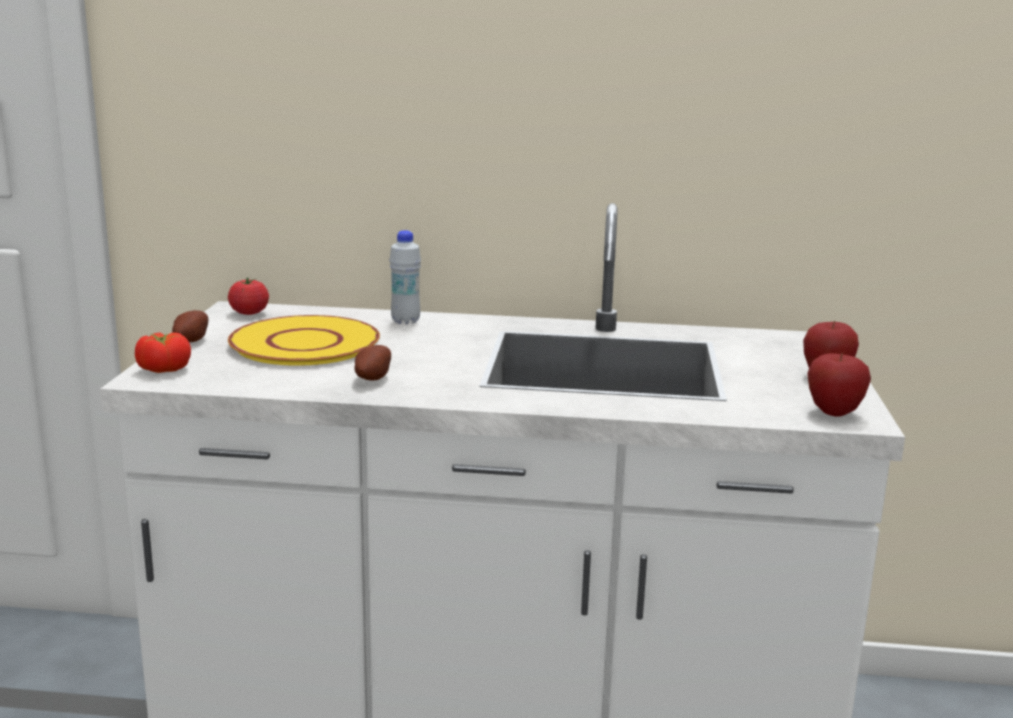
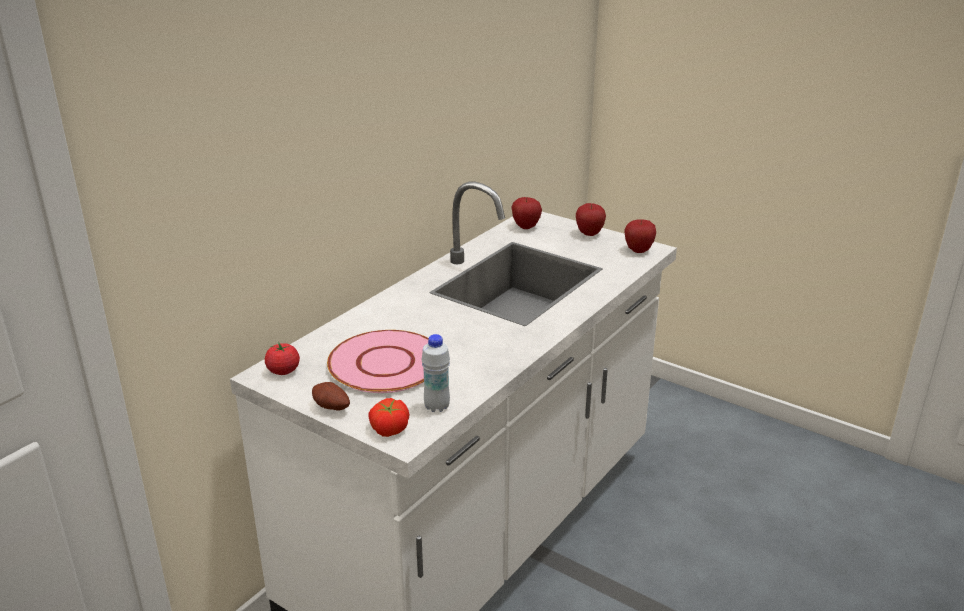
camera: 60 degrees left, 10 degrees up
(306, 343) = (385, 363): yellow plate -> pink plate
(371, 378) = (482, 355): potato -> none
(405, 321) = (374, 317): white bottle -> white bottle (437, 406)
(772, 341) = (526, 227): none -> apple

